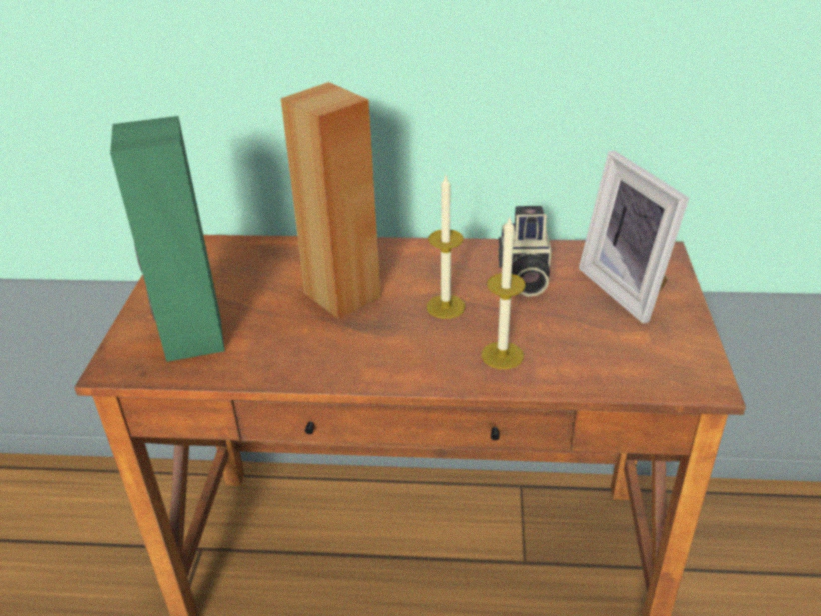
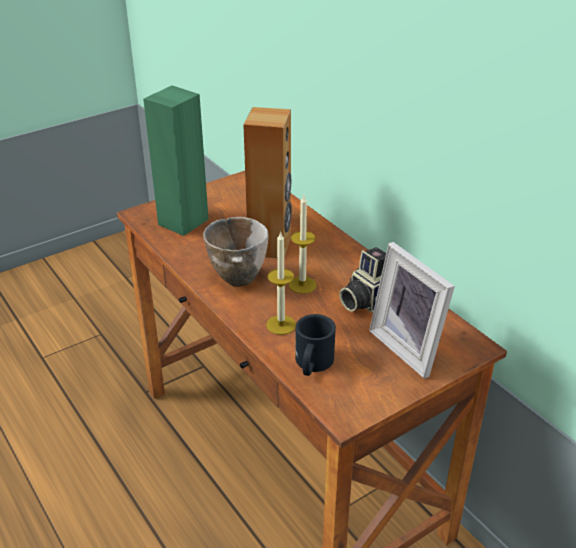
camera: 50 degrees right, 0 degrees up
(373, 345) = (239, 277): none -> bowl
(597, 365) = (312, 364): none -> black mug
(628, 289) = (410, 347): picture frame -> picture frame turned 60 degrees counterclockwise

